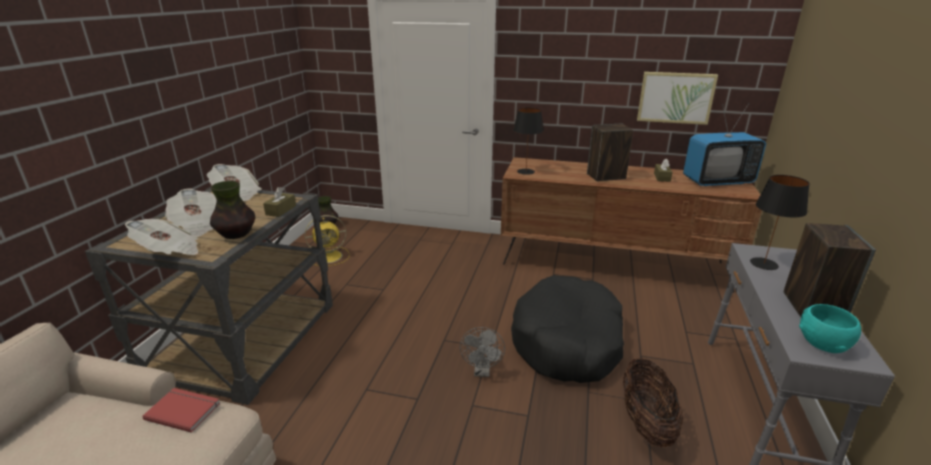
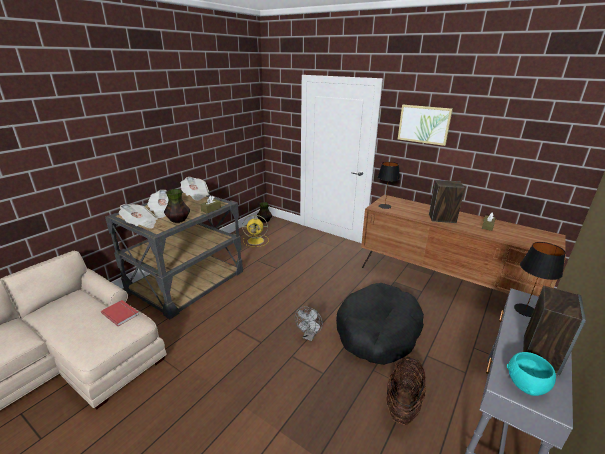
camera: 20 degrees right, 0 degrees up
(675, 97) = (510, 166): picture -> picture (424, 124)
(717, 182) = (533, 237): television -> none

